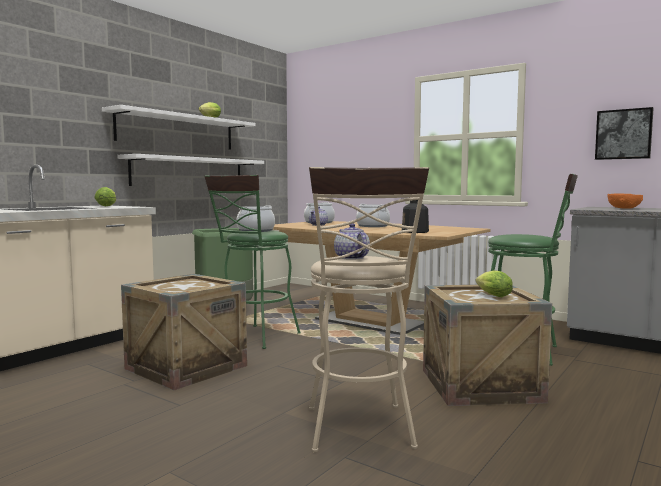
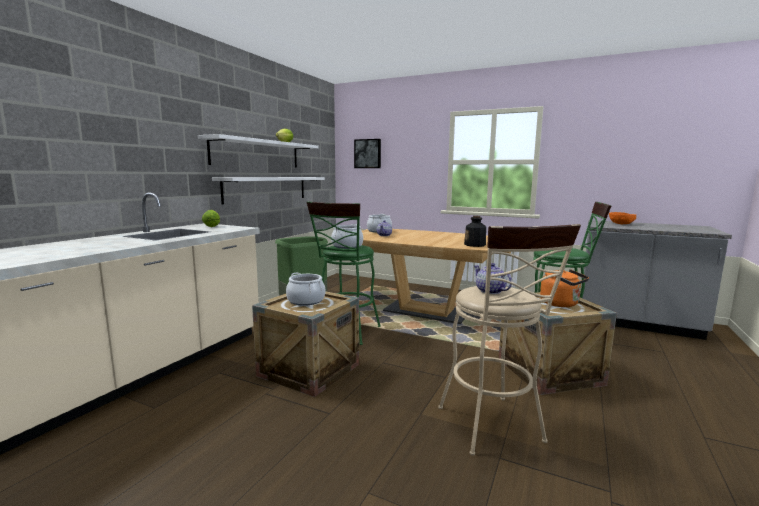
camera: 10 degrees left, 5 degrees up
(372, 226) = (429, 236): cooking pot -> cooking pot (306, 301)
(491, 295) = (561, 304): lettuce -> orange kettle
(623, 134) = (617, 166): picture -> picture (368, 153)

